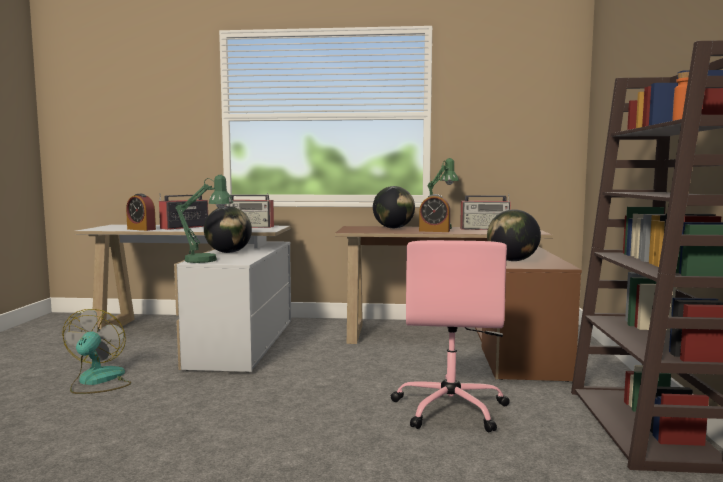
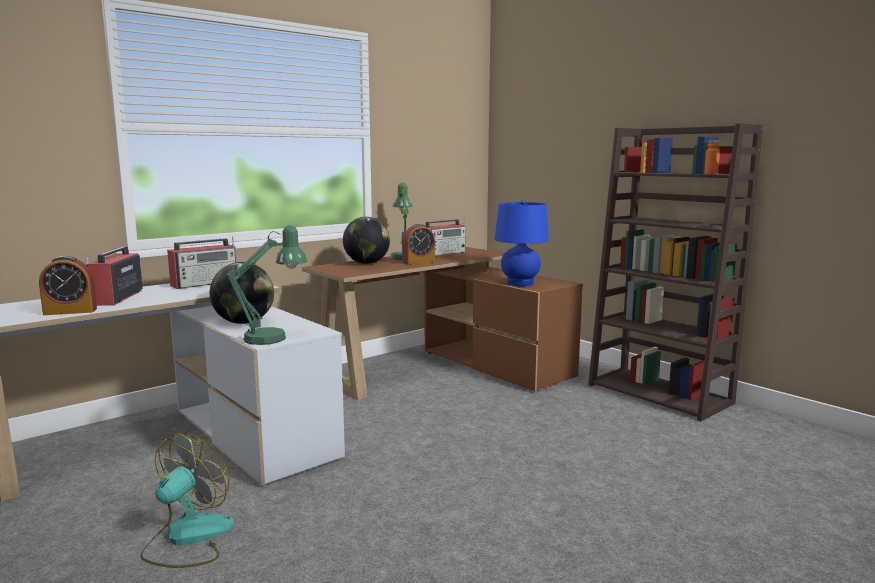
camera: 45 degrees left, 5 degrees up
(97, 381) = (187, 538): fan -> fan turned 75 degrees clockwise
(450, 408) = (553, 424): pink office chair -> none
(512, 260) = (520, 283): globe -> blue table lamp

